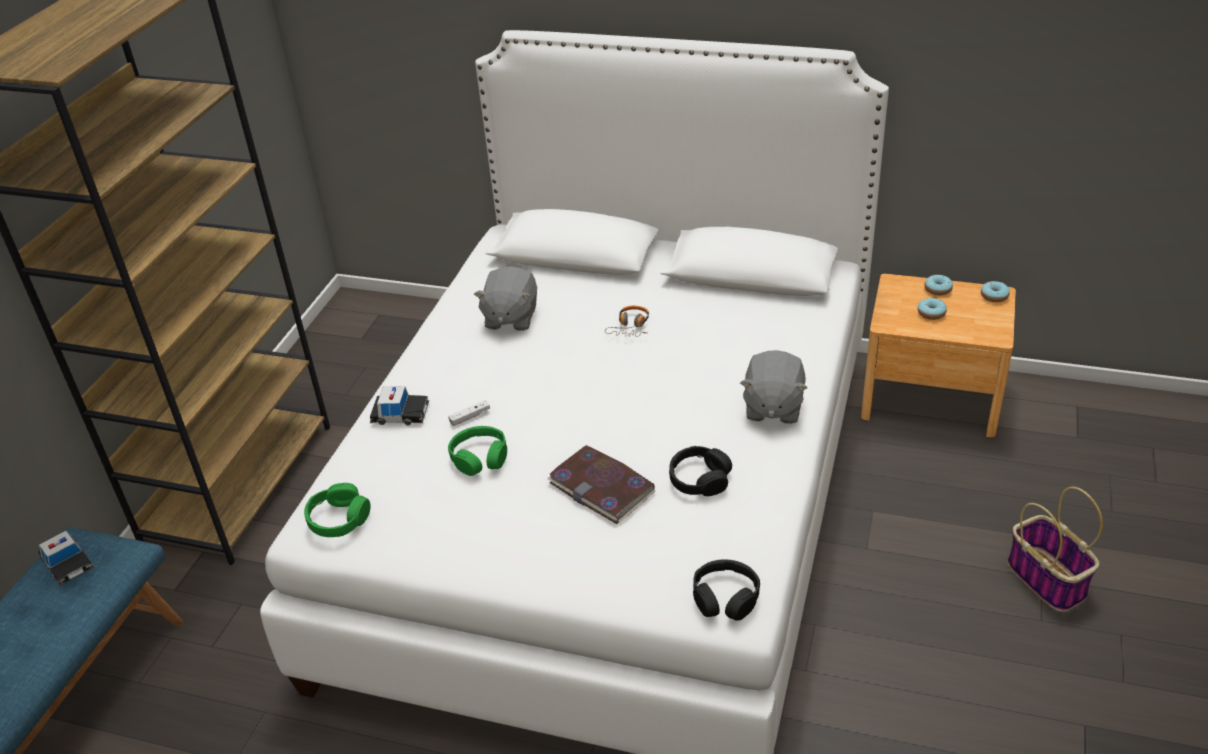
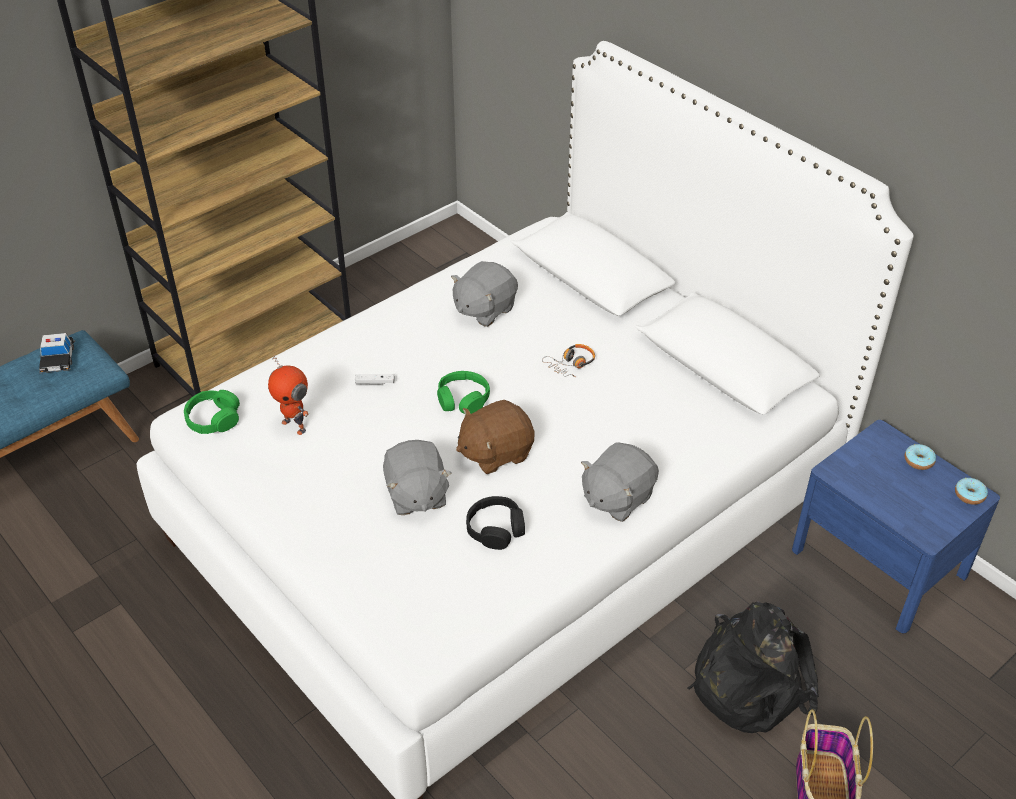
camera: 30 degrees right, 5 degrees up
(400, 414) = (329, 354): toy car -> none
(430, 485) = (295, 425): none -> toy robot
(479, 458) = (349, 421): green headphones -> green headphones (463, 399)
(602, 487) = (416, 495): book -> grey plush toy
(637, 421) = (495, 452): none -> brown plush toy
(725, 597) = (419, 638): black headphones -> none
(921, 531) = (747, 682): none -> black backpack
(931, 313) = (887, 482): donut -> none
(931, 396) = (878, 562): brown nightstand -> blue nightstand

